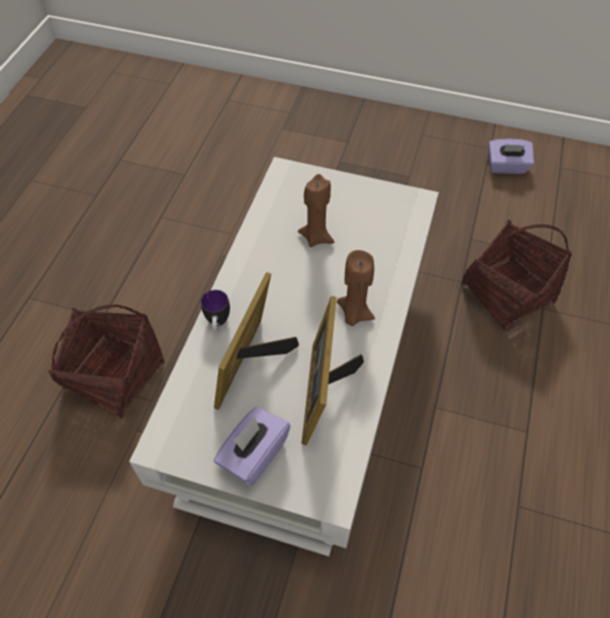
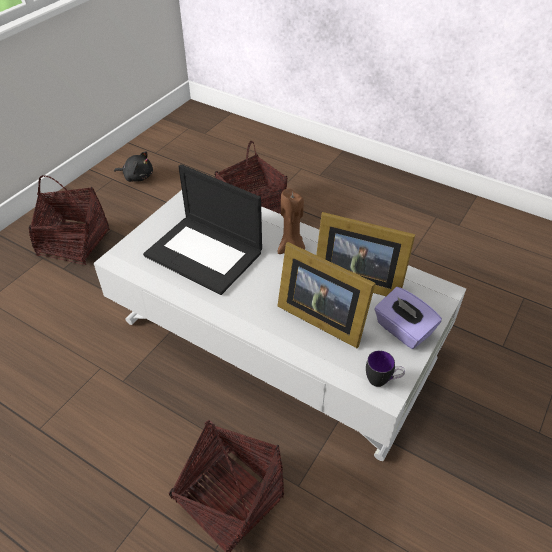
camera: 75 degrees left, 10 degrees down
(218, 323) = (271, 333): mug -> mug (382, 381)
(316, 237) = (205, 254): brown candle -> laptop
(377, 156) = (74, 243): none -> basket
(506, 167) = (137, 177): purple tissue box -> black plush toy

